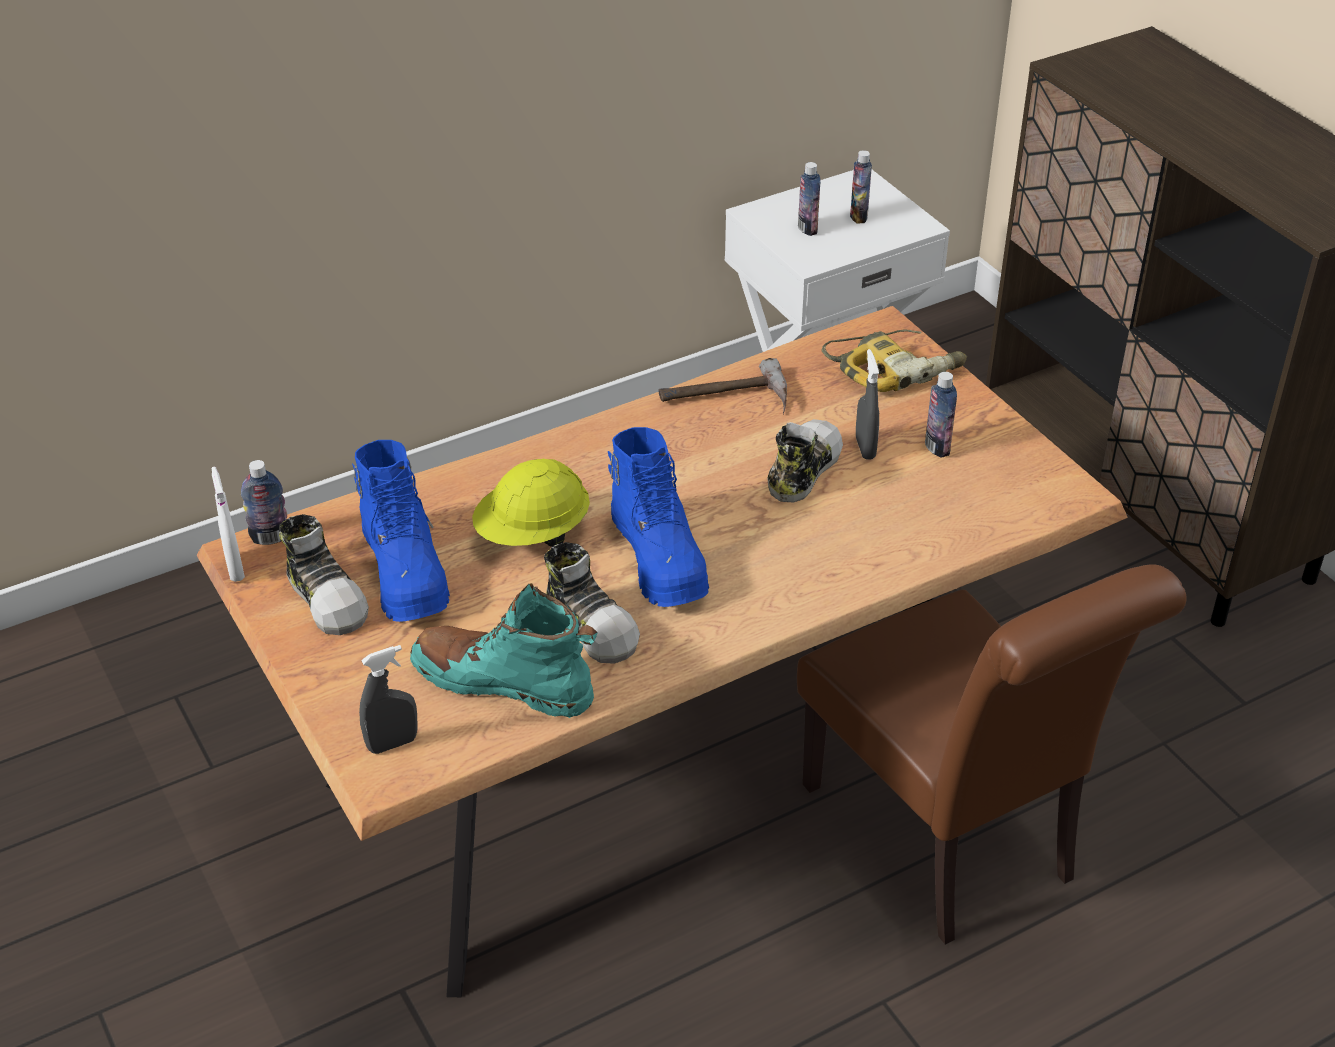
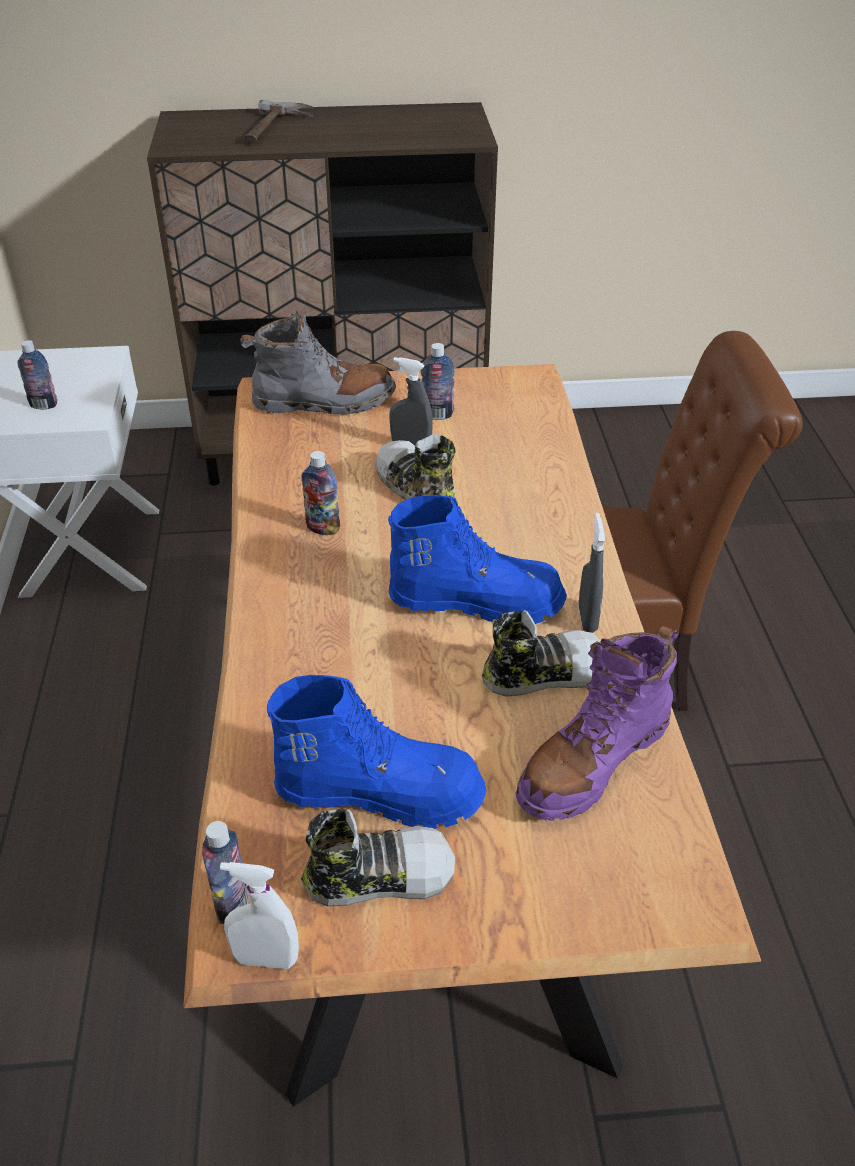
camera: 65 degrees left, 0 degrees up
(392, 744) = (648, 880): grey spray bottle -> grey spray bottle (587, 619)
(504, 683) = (593, 761): turquoise boot -> purple boot
(533, 534) = (384, 674): yellow hard hat -> none
(726, 400) = (286, 496): hammer -> hammer (275, 128)
(858, 216) = (59, 377): bottle -> bottle (323, 528)
(894, 368) = (324, 402): power drill -> grey boot

